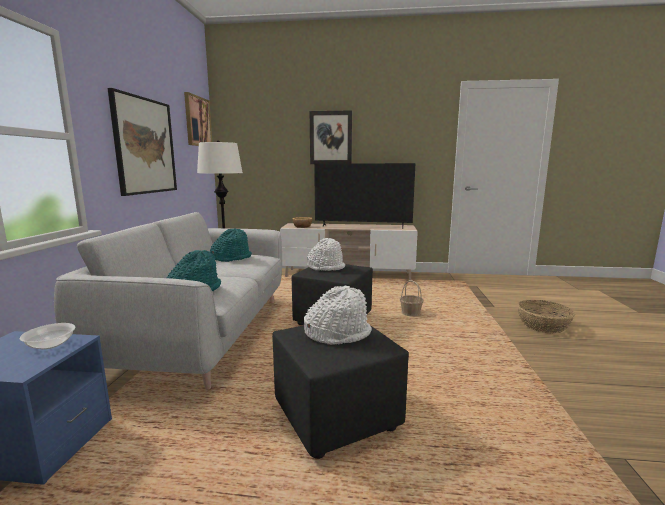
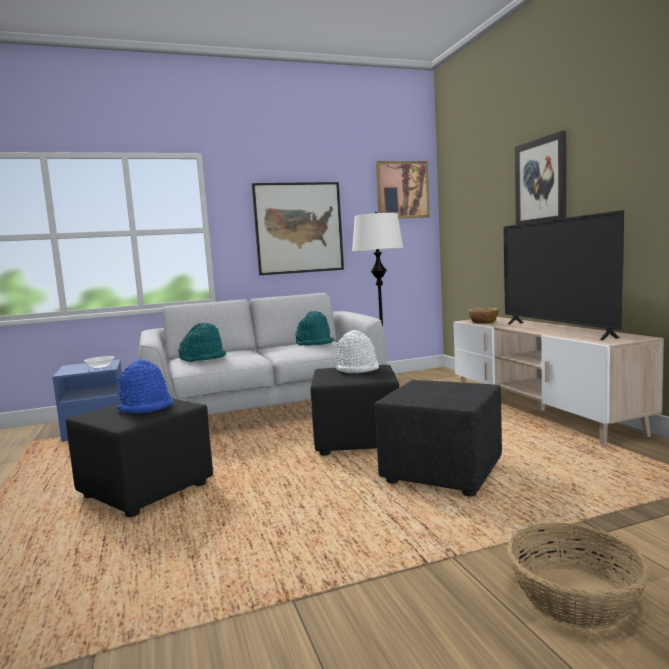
camera: 65 degrees right, 5 degrees down
(338, 333) = (146, 407): white hat -> blue hat
(410, 313) = (443, 473): basket -> black ottoman

